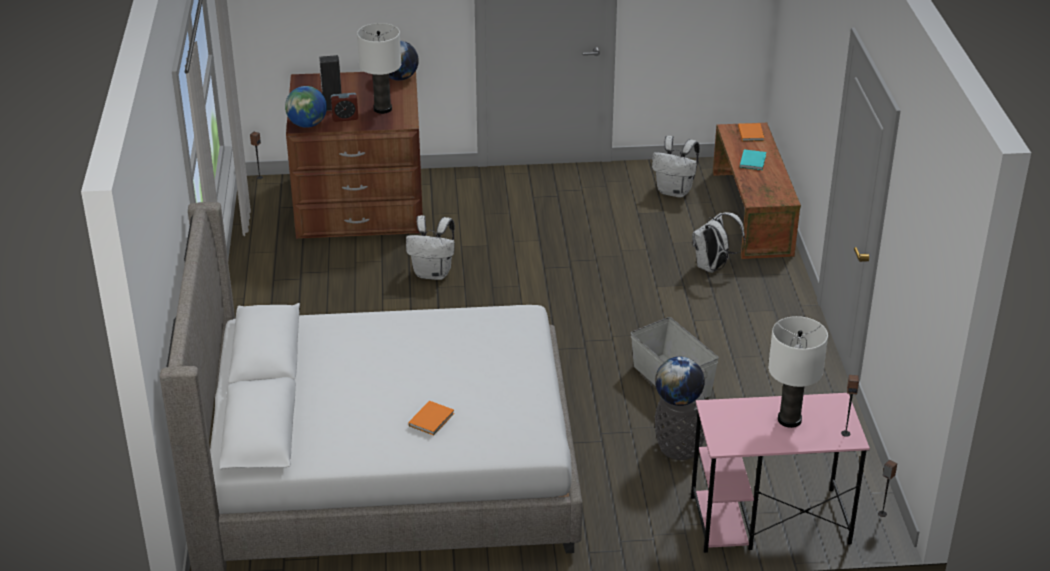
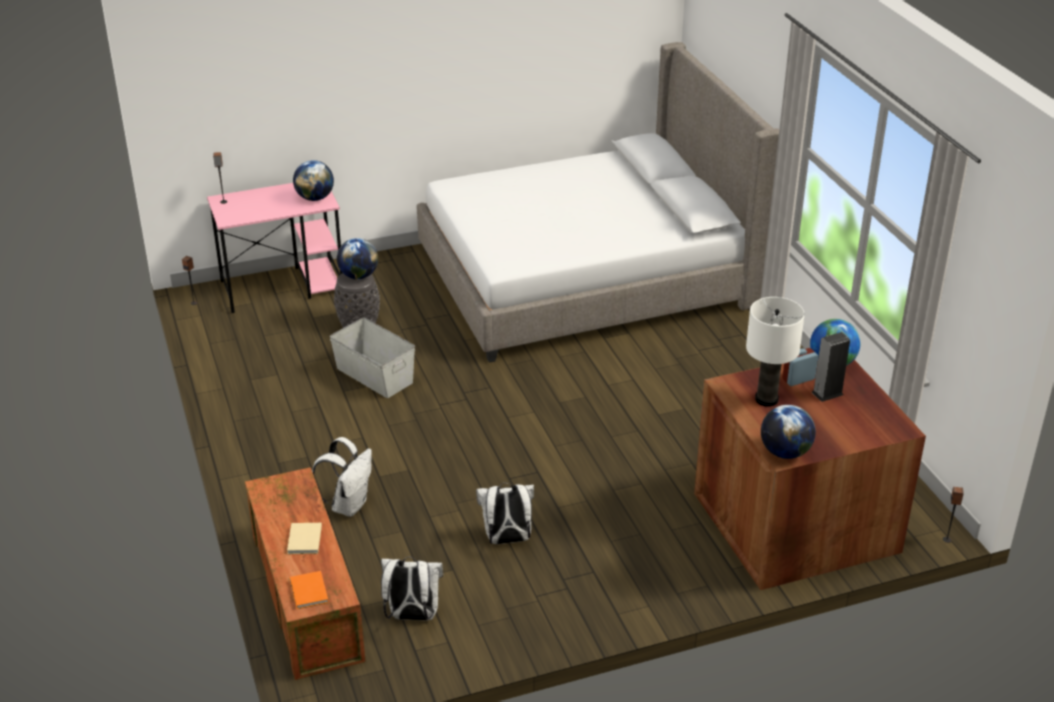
camera: 165 degrees right, 0 degrees up
(432, 419) = (535, 185): orange book -> none
(433, 273) = (651, 445): white backpack -> white backpack (507, 540)
(725, 420) = (315, 198): none -> globe
(753, 161) = (304, 541): turquoise book -> beige book
(789, 420) = (266, 204): white table lamp -> none

